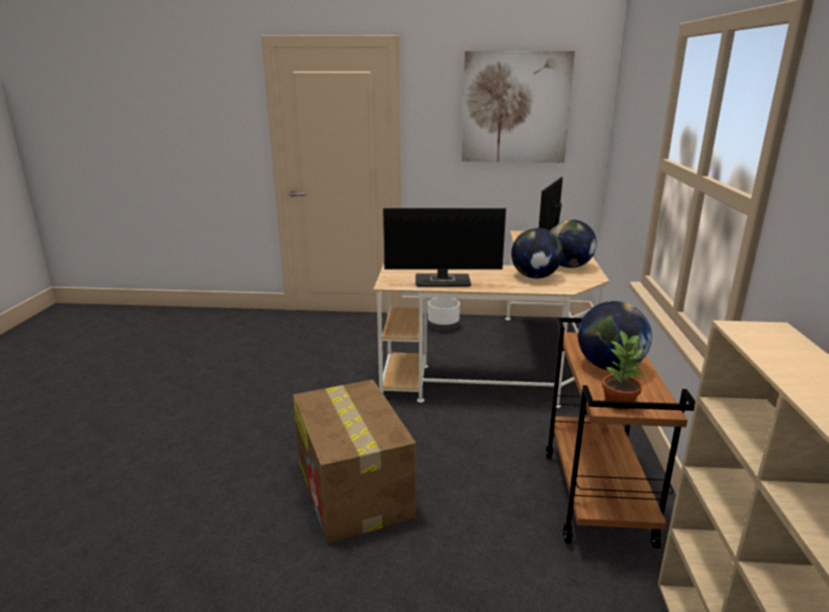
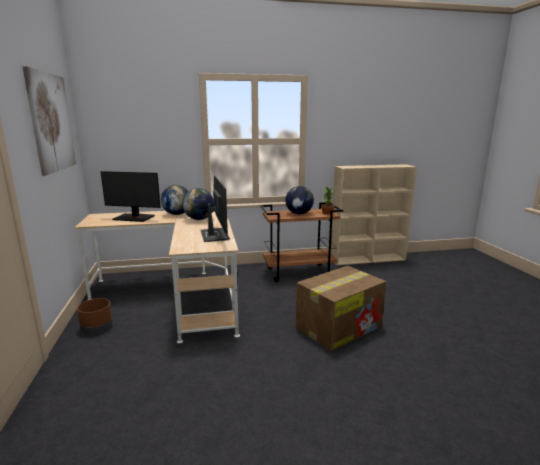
camera: 105 degrees left, 5 degrees down
(443, 326) = (97, 327): white planter -> brown planter

